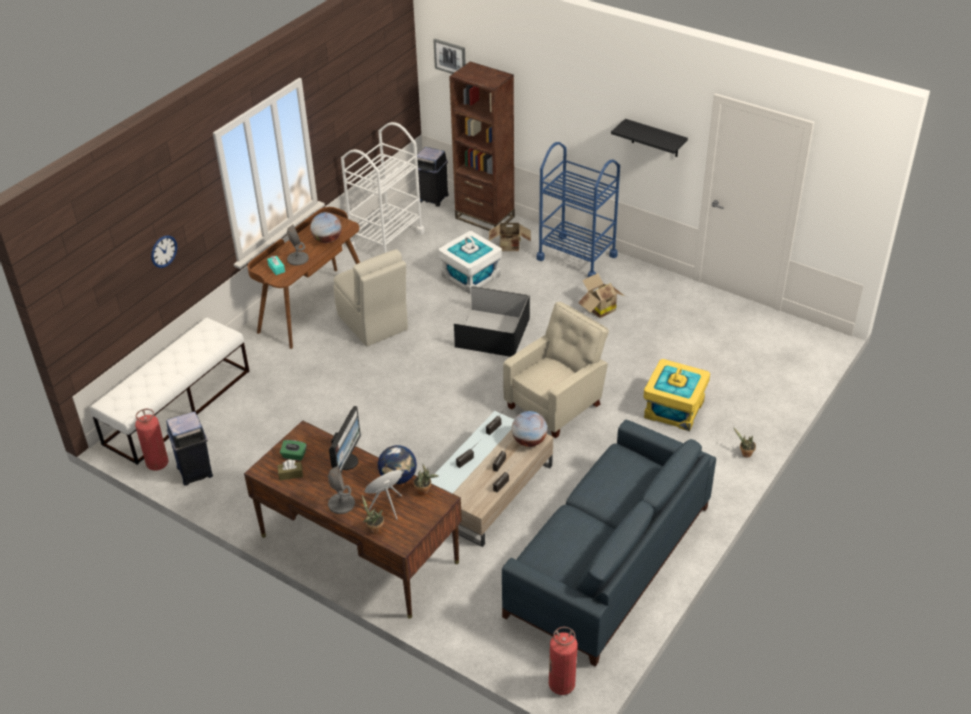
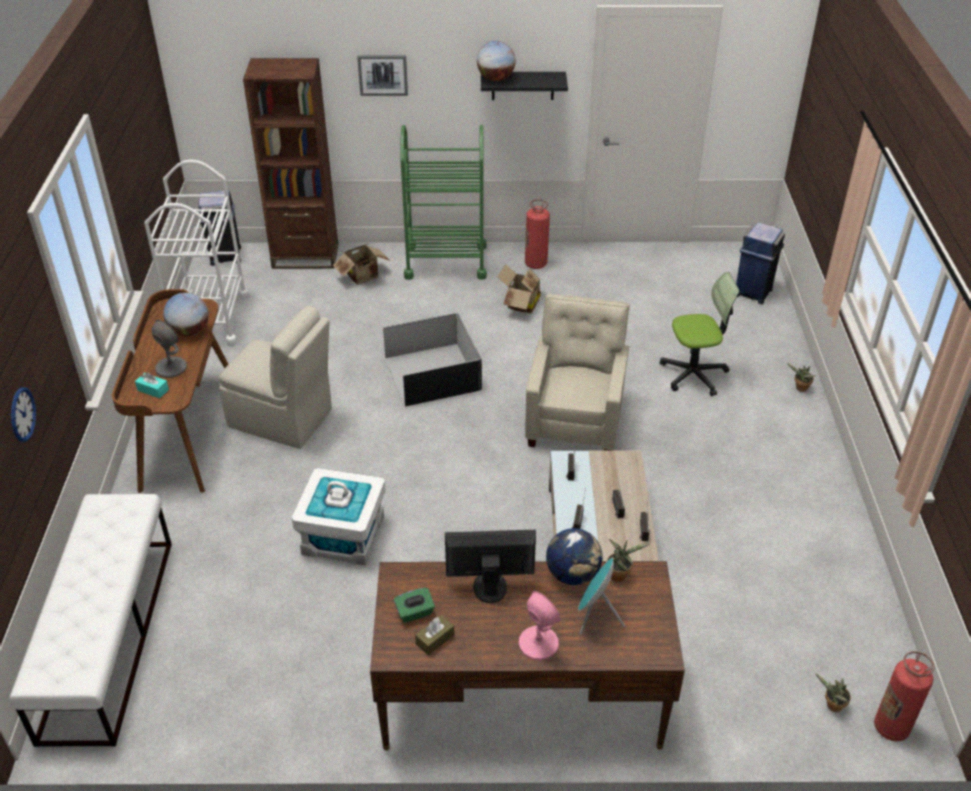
camera: 35 degrees left, 0 degrees up
(157, 464) = (146, 729): fire extinguisher -> fire extinguisher (536, 264)
(195, 471) = (213, 711): blue trash can -> blue trash can (753, 292)
(341, 503) = (538, 643): grey table lamp -> pink table lamp
(346, 461) = (489, 586): monitor -> monitor turned 75 degrees counterclockwise
(374, 528) = (610, 653): potted plant -> potted plant (831, 706)
(450, 57) = (217, 62): picture -> picture (383, 74)
(470, 276) = (349, 323): white storage box -> white storage box (343, 535)
(529, 441) = (622, 467): globe -> globe (496, 79)
(577, 257) = (445, 262): blue cart -> green cart
(607, 560) = (791, 561): blue sofa -> none
(674, 409) = (694, 374): yellow storage box -> office chair

